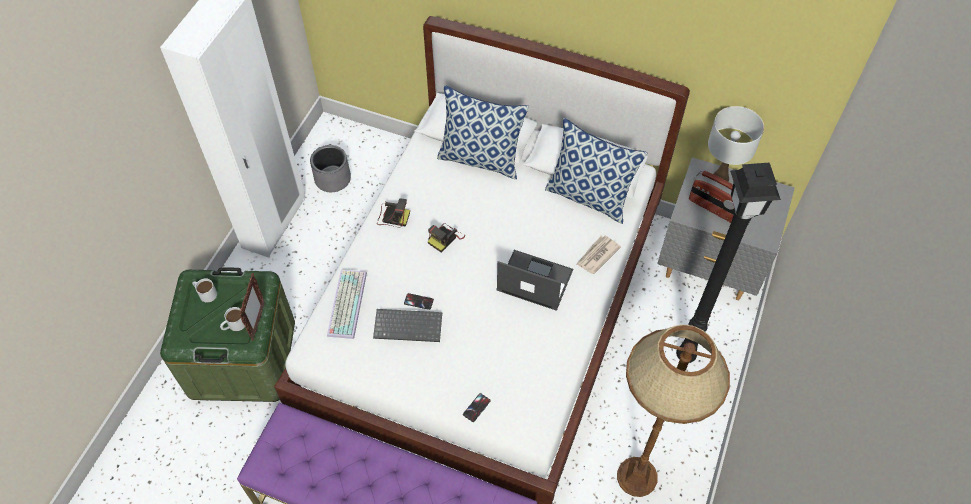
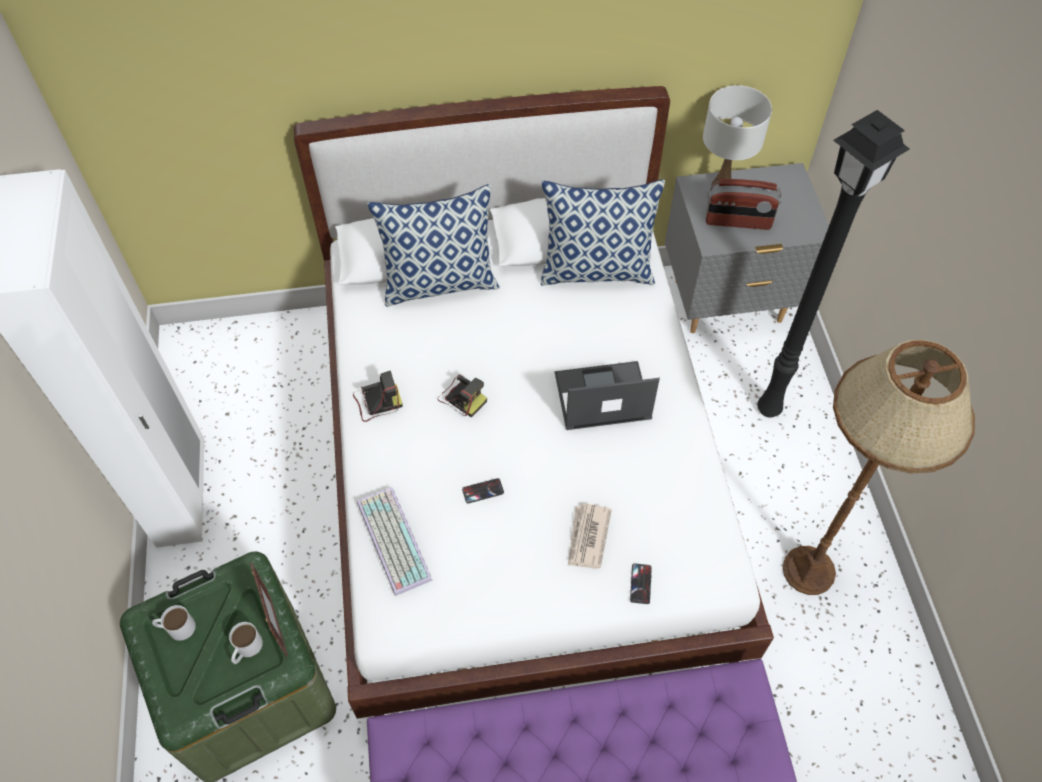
camera: 30 degrees left, 0 degrees up
(333, 179) = (226, 402): grey planter -> none
(409, 325) = (491, 526): keyboard -> none
(445, 238) = (462, 397): camera -> camera turned 60 degrees counterclockwise
(597, 255) = (652, 333): newspaper -> newspaper (587, 537)

